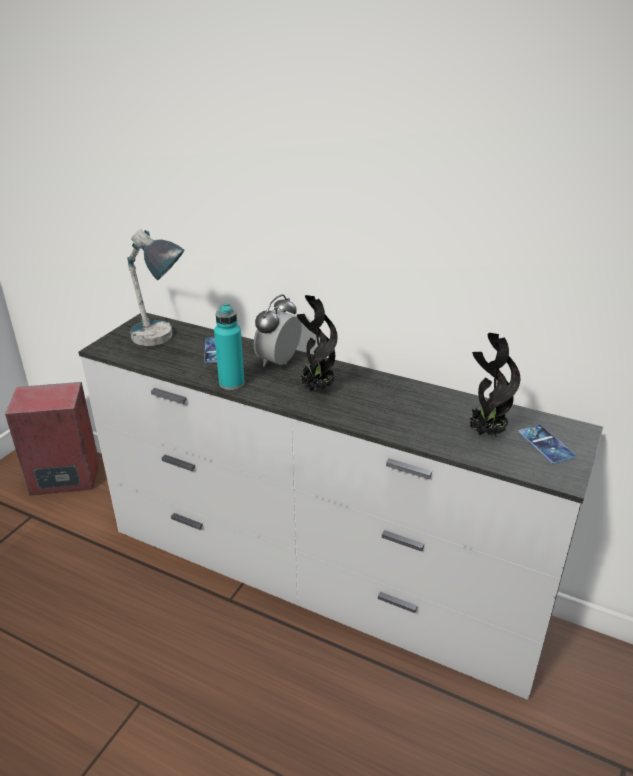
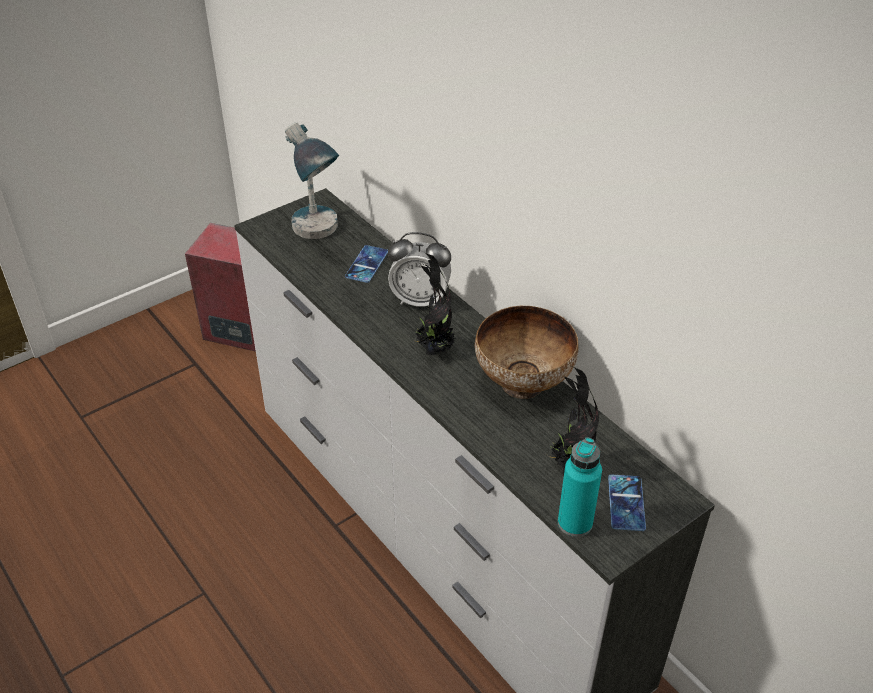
camera: 25 degrees right, 10 degrees up
(231, 383) = (354, 313): turquoise bottle -> turquoise bottle (575, 523)
(279, 362) = (420, 300): alarm clock -> alarm clock turned 135 degrees counterclockwise
(404, 392) = (524, 384): none -> bowl

